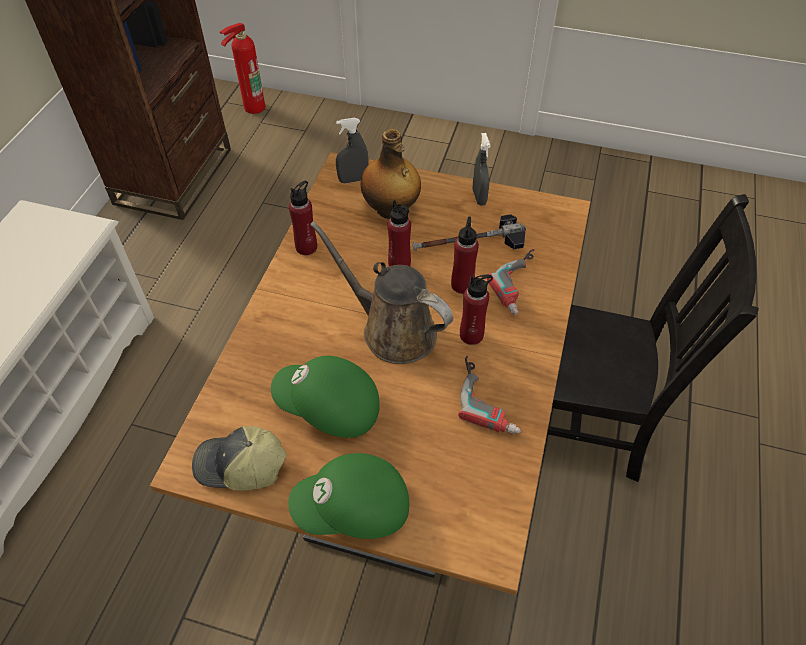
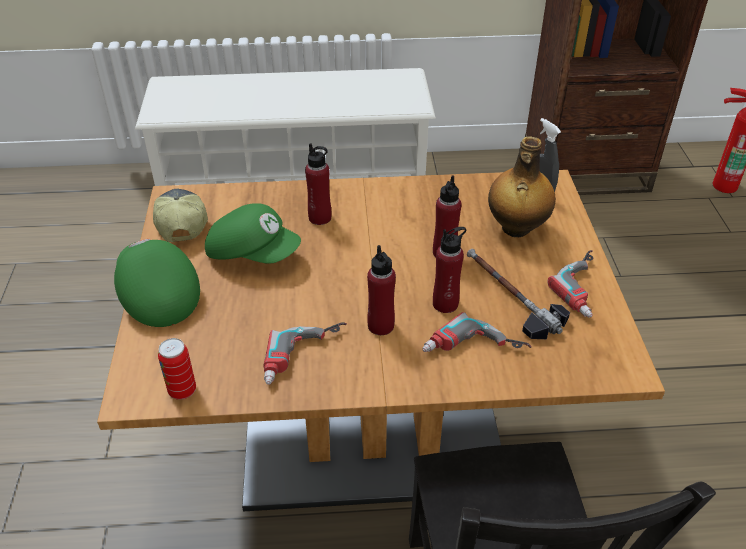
camera: 70 degrees right, 10 degrees down
(306, 247) = (428, 190): red bottle -> red bottle (320, 218)
(329, 407) = (253, 253): green cap -> green cap turned 120 degrees clockwise
(392, 330) = (358, 269): brown watering can -> none
(479, 197) = (587, 288): grey spray bottle -> power drill
(500, 506) = (182, 390): none -> can

